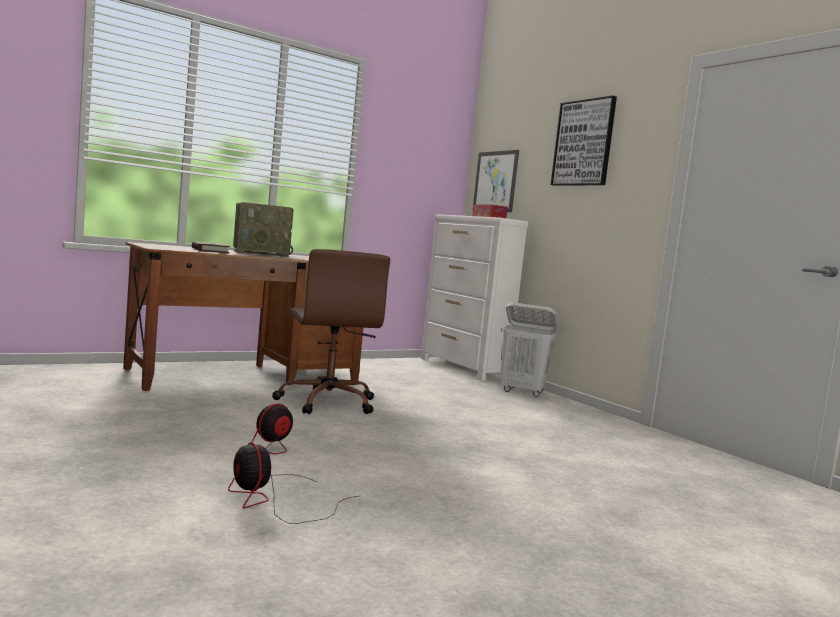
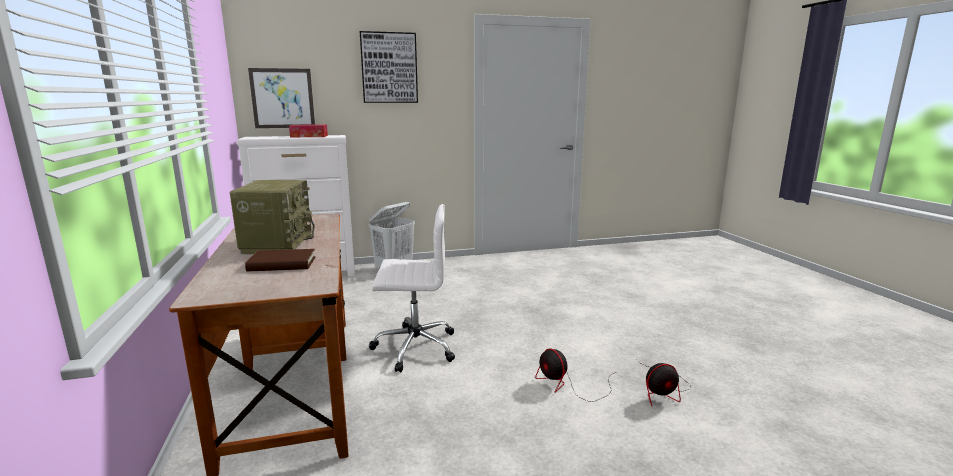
camera: 70 degrees left, 10 degrees up
(327, 402) = (414, 347): brown office chair -> white office chair

